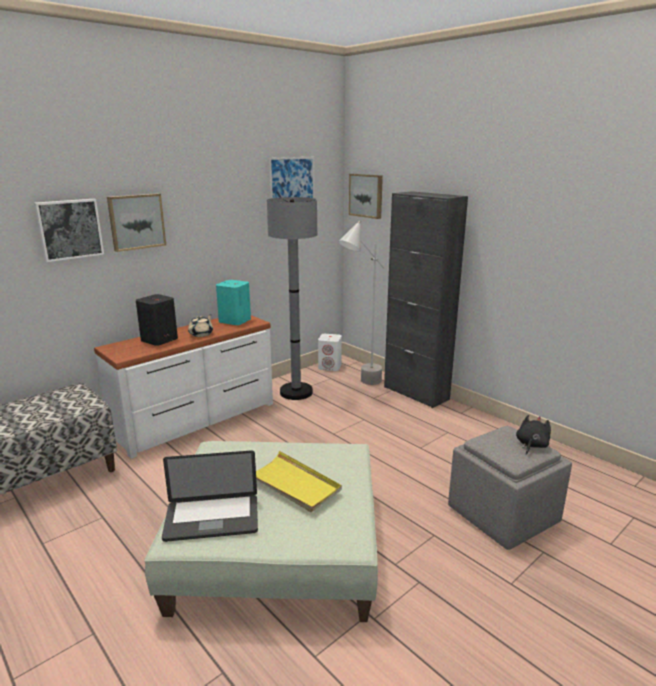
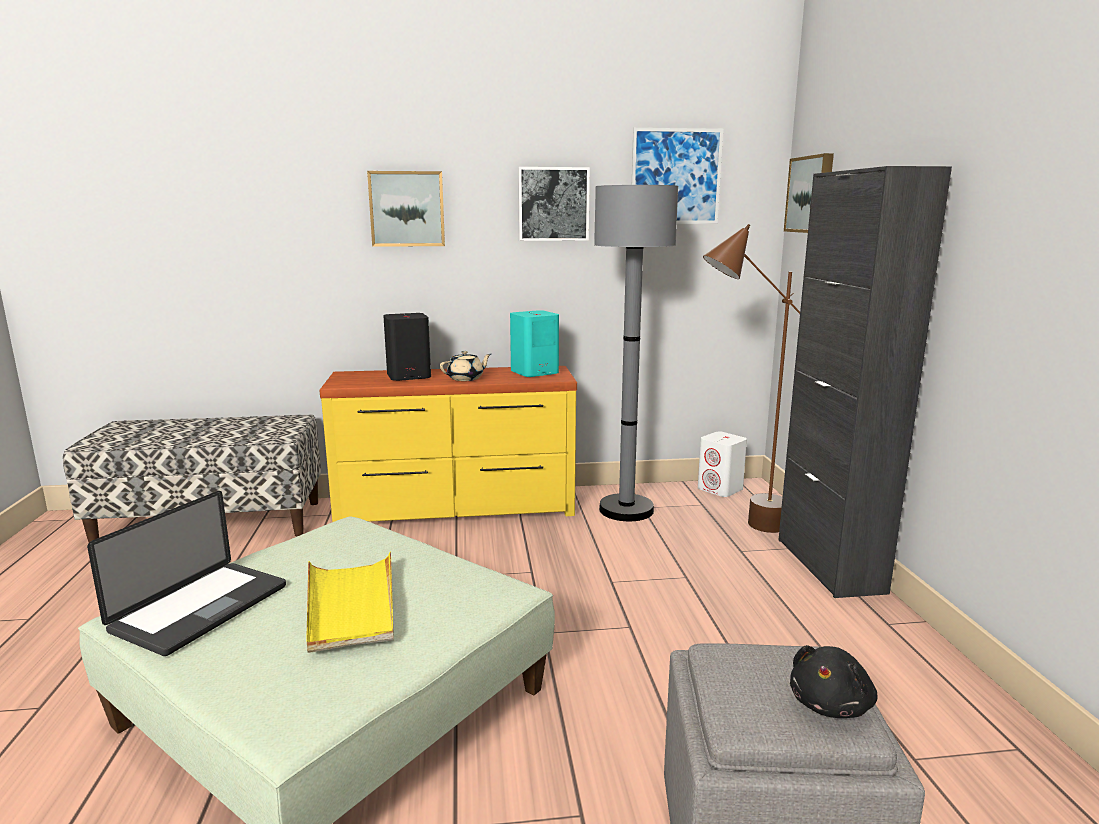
camera: 35 degrees right, 5 degrees down
(69, 229) = (316, 210): picture -> picture (553, 204)
(197, 420) = (456, 508): white dresser -> yellow dresser
(212, 519) = (201, 608): laptop -> laptop turned 90 degrees counterclockwise
(360, 386) = (738, 528): grey floor lamp -> brown floor lamp
(531, 445) = (831, 705): black plush toy -> black plush toy turned 150 degrees clockwise

